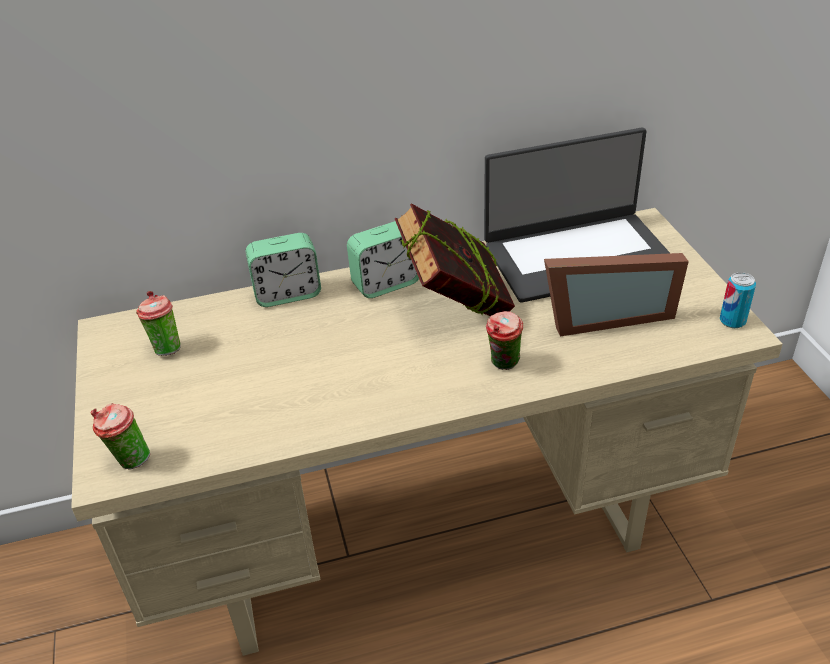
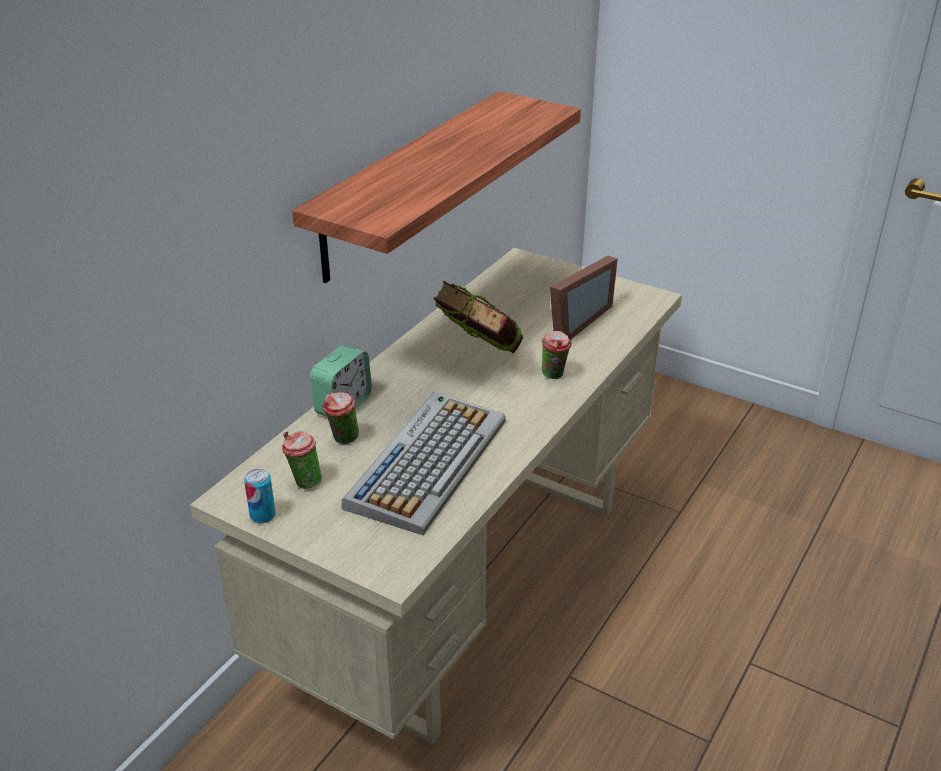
camera: 45 degrees left, 5 degrees down
(129, 461) = (396, 556): cup -> cup (342, 440)
(274, 386) = (427, 461): none -> keyboard
(386, 283) = (406, 366): alarm clock -> none
(457, 85) = (409, 184): none -> shelf
(577, 256) = (508, 295): laptop -> none
(732, 321) = (643, 294): can -> can (262, 515)

